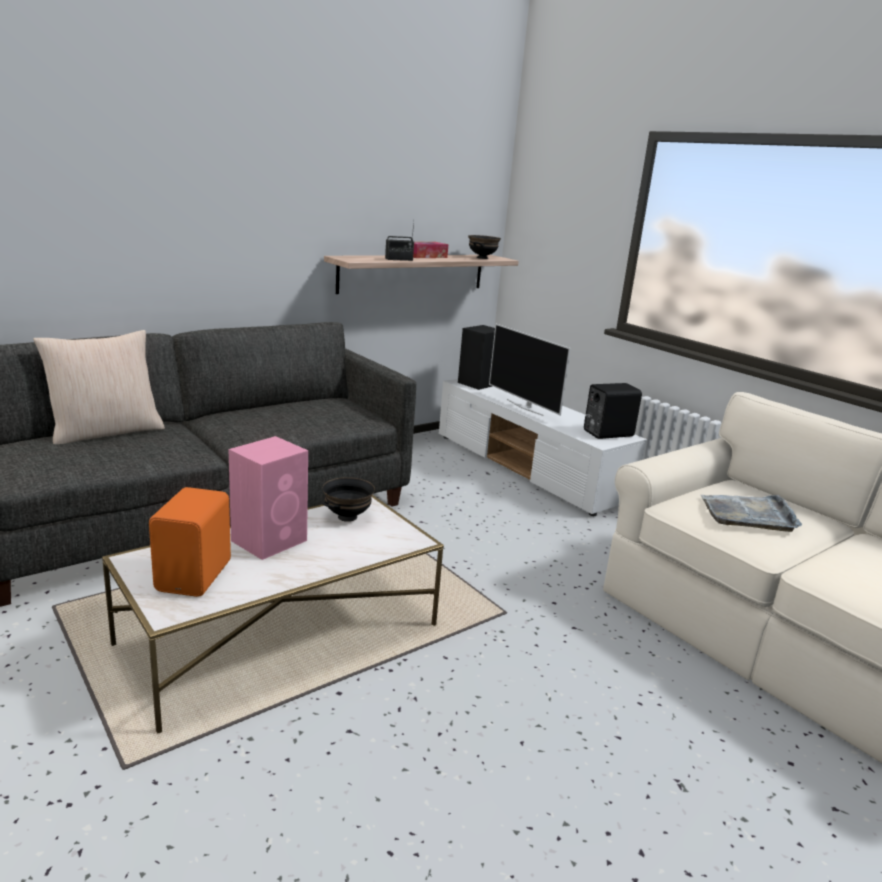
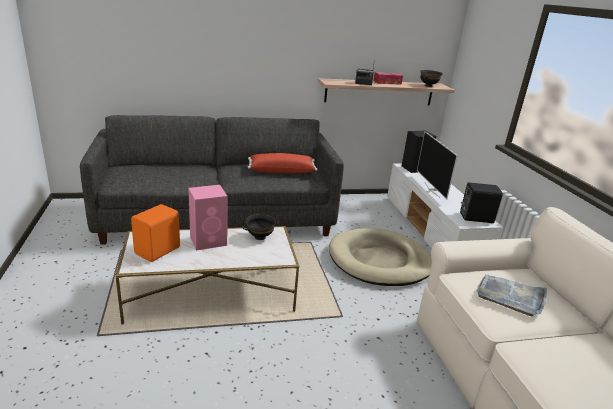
camera: 25 degrees right, 5 degrees up
(106, 432) = (171, 166): beige pillow -> none
(308, 411) = (281, 171): none -> red pillow
(495, 524) = (379, 261): none -> beige dog bed

